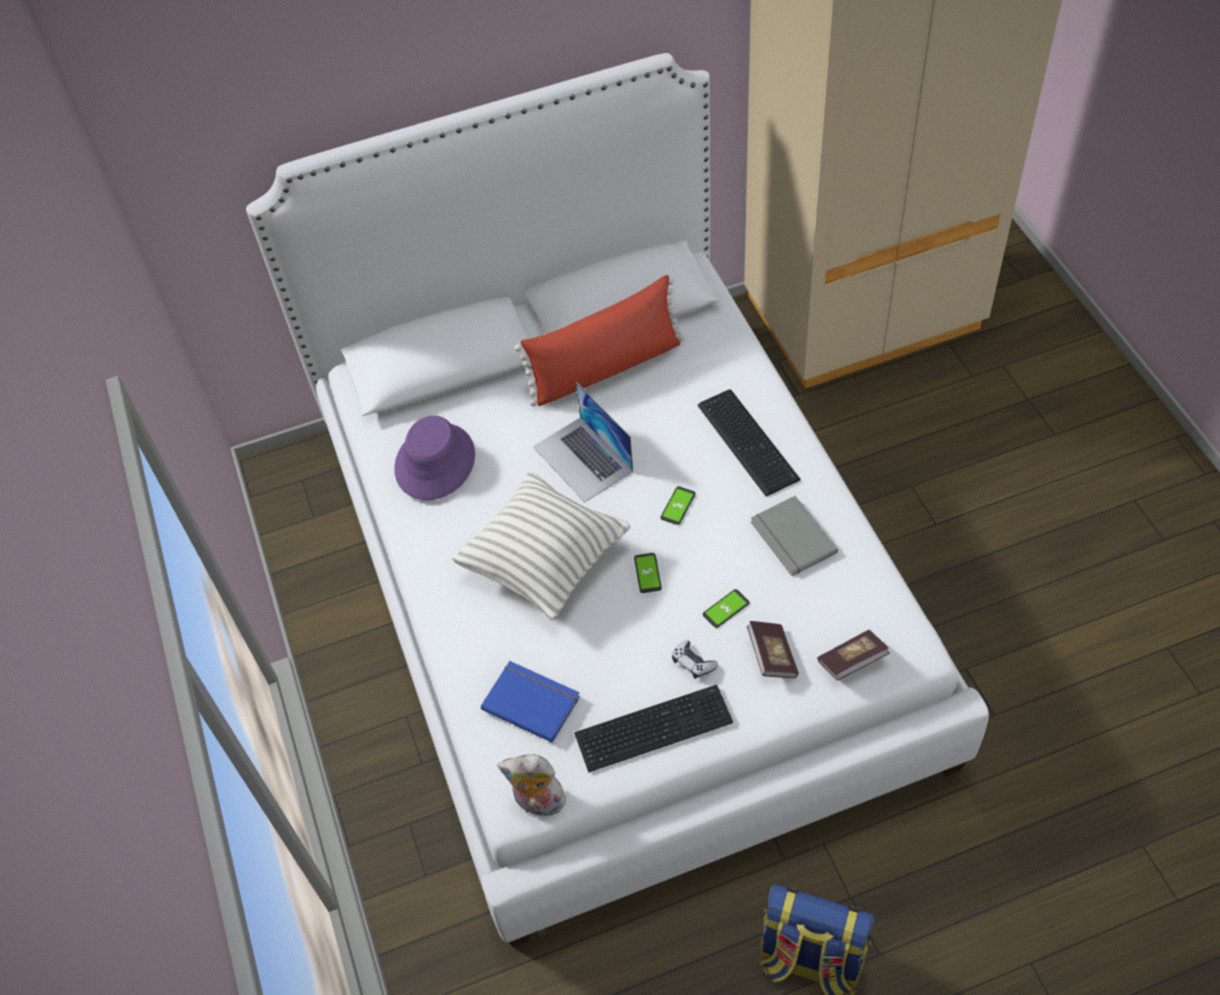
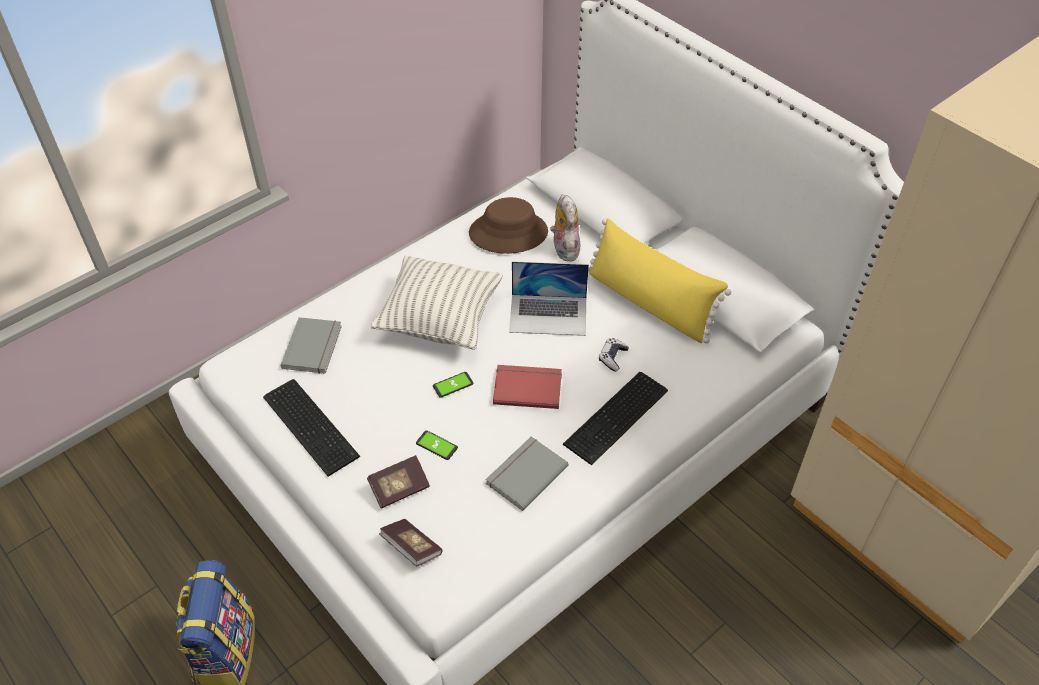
camera: 65 degrees right, 5 degrees down
(434, 462) = (508, 232): purple hat -> brown hat
(532, 701) = (314, 347): blue book -> grey book
(538, 803) = (233, 377): plush toy -> plush toy (564, 249)
(583, 459) = (548, 314): laptop -> laptop turned 120 degrees counterclockwise
(606, 368) = (649, 303): red pillow -> yellow pillow
(678, 506) = (527, 387): phone -> red book
(693, 663) = (377, 437): game controller -> game controller (612, 357)

